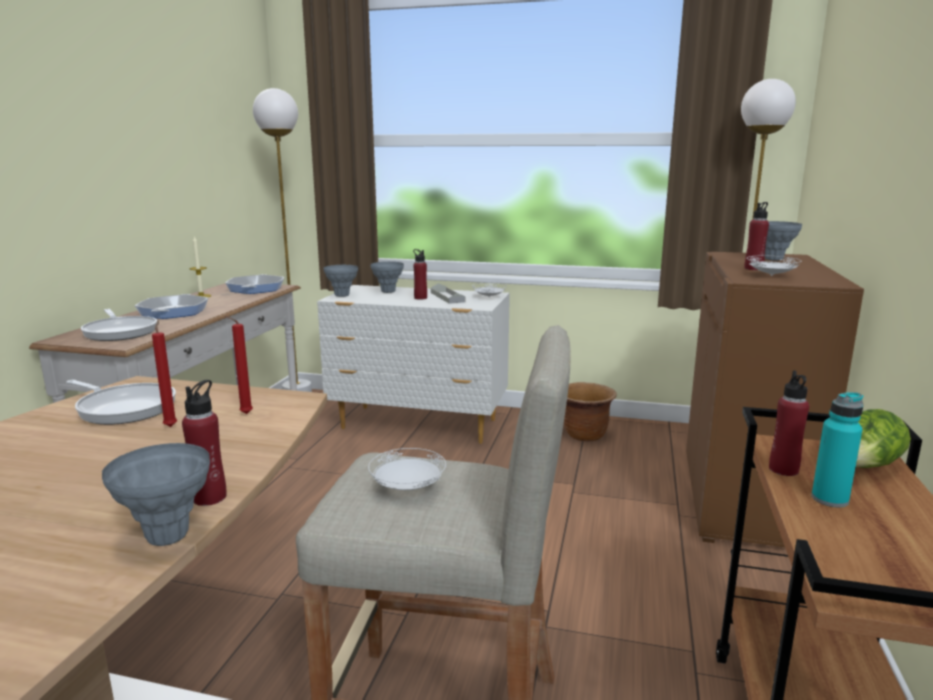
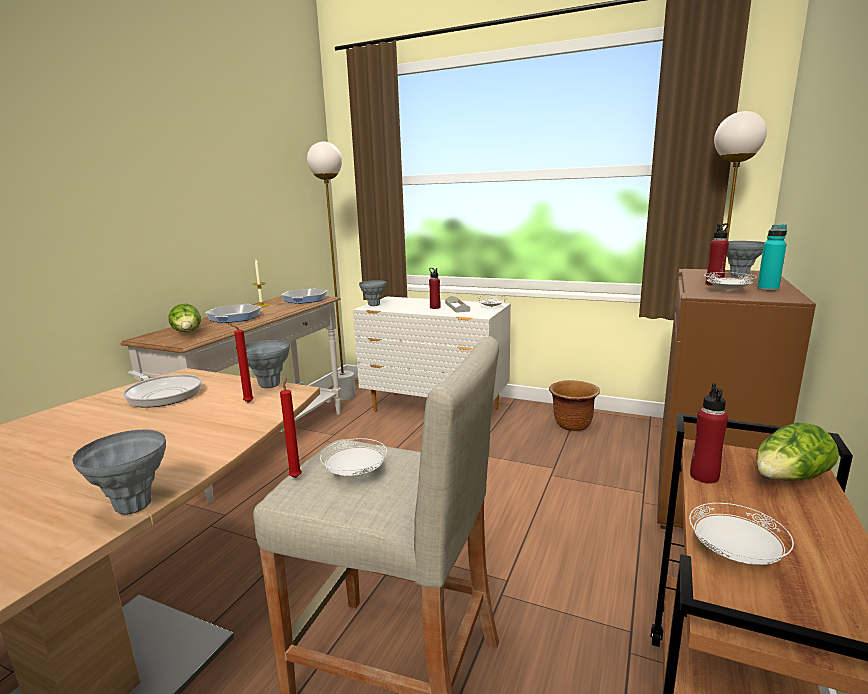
camera: 10 degrees right, 0 degrees up
(120, 332) = (188, 333): frying pan -> lettuce
(171, 426) = (188, 410): red candle -> red candle (296, 476)
(209, 497) = (183, 474): red bottle -> none
(388, 291) = (411, 302): grey vase -> grey vase (269, 385)
(829, 499) = (742, 510): turquoise bottle -> turquoise bottle (767, 289)
(836, 539) = (735, 553): none -> white plate

